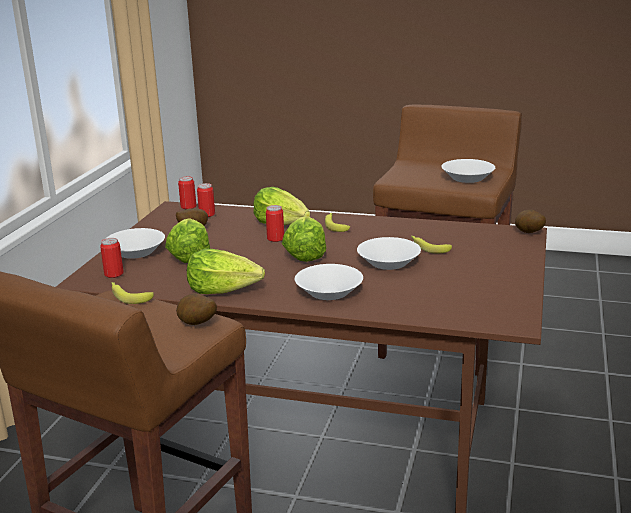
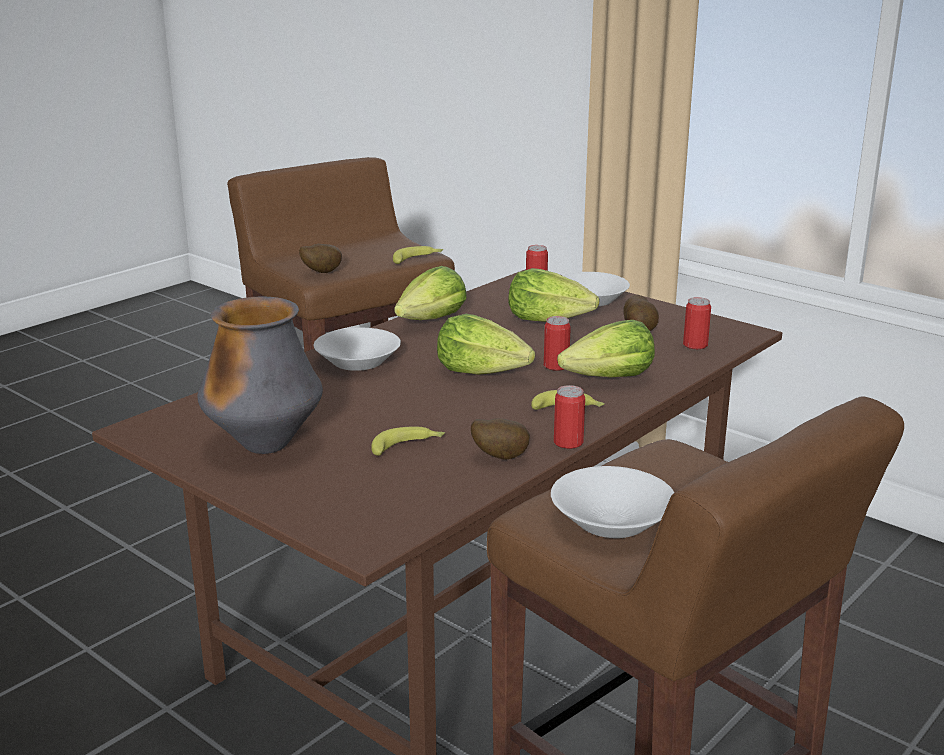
camera: 115 degrees right, 0 degrees up
(188, 207) = (740, 340): can -> can (568, 442)
(388, 263) = (391, 408): white bowl -> none
(478, 279) = (265, 445): none -> vase
(528, 233) = (358, 544): potato -> potato (500, 456)

